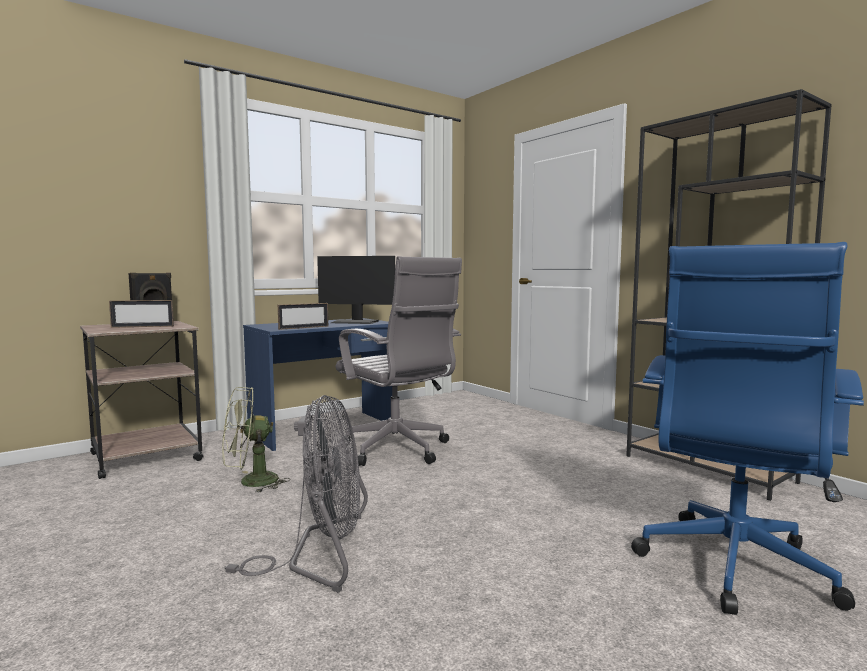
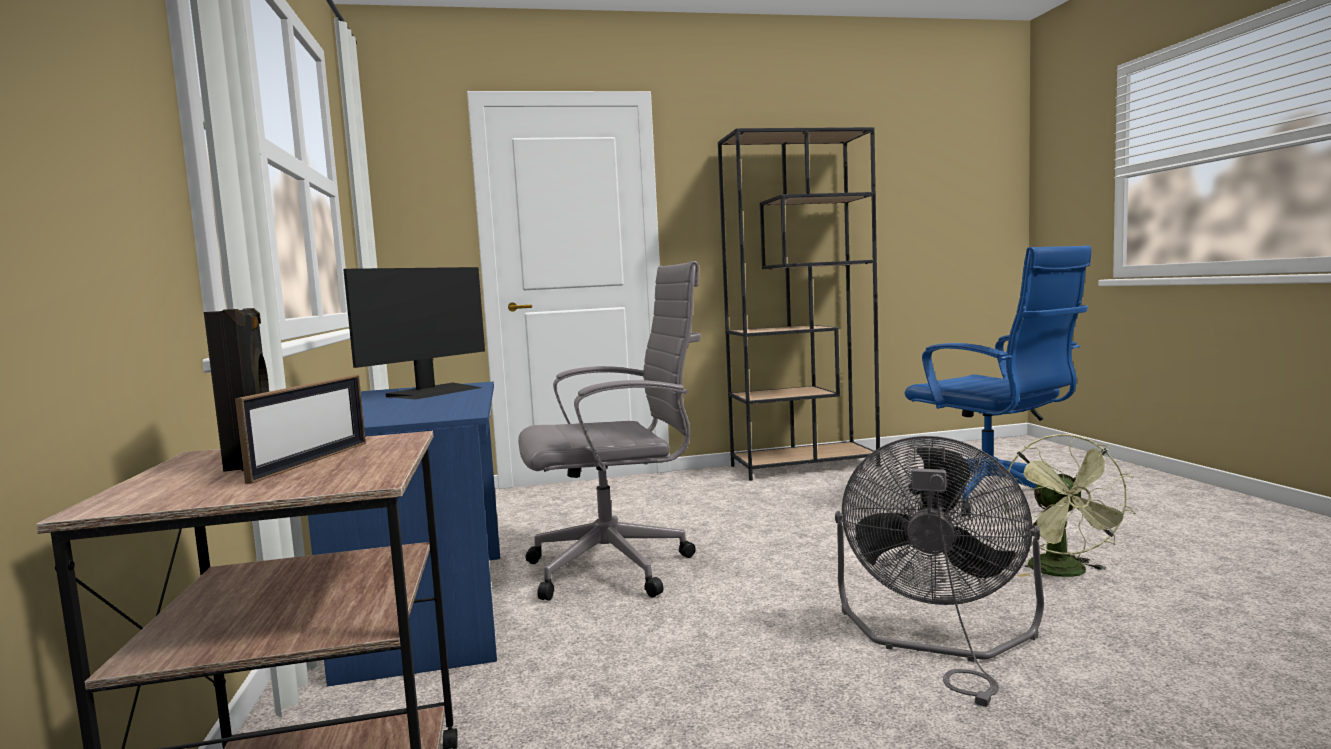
camera: 65 degrees left, 0 degrees up
(250, 482) = (651, 686): green fan -> green fan (1065, 573)
(304, 327) = (469, 406): picture frame -> none

